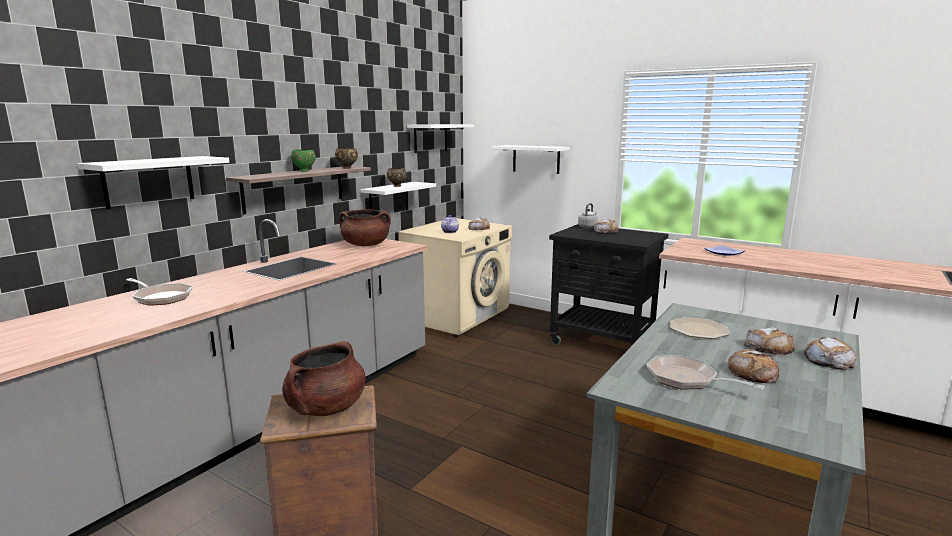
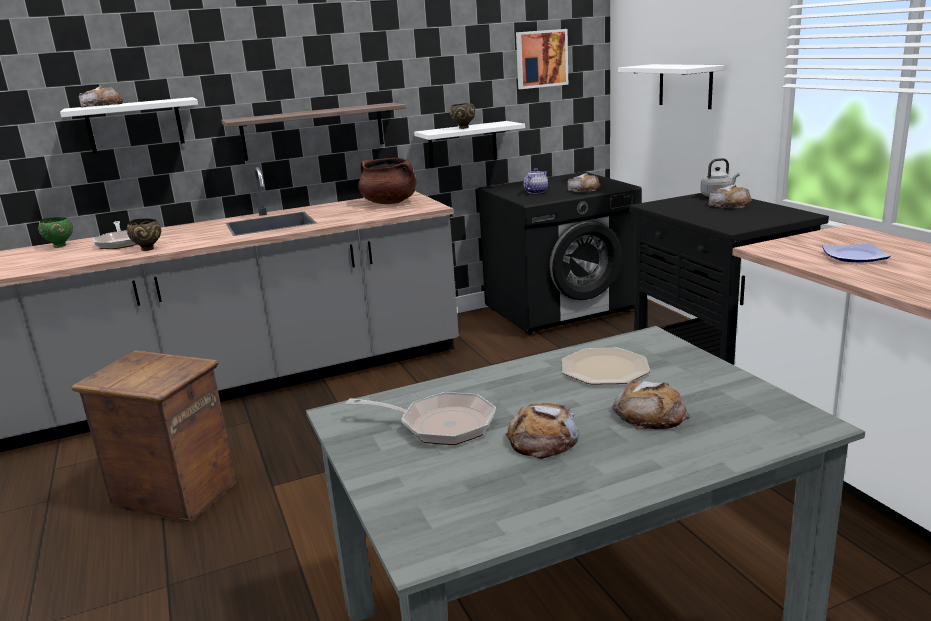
camera: 35 degrees right, 5 degrees up
(304, 171) = (317, 111): green bowl -> green bowl (61, 246)
(326, 408) = (148, 372): brown cooking pot -> none
(347, 168) = (375, 106): brown bowl -> brown bowl (148, 249)
(430, 138) = (541, 58): white shelf -> picture
(459, 317) = (562, 311): beige washing machine -> black washing machine
(687, 379) = (440, 425): frying pan -> frying pan turned 120 degrees clockwise
(828, 360) = (702, 453): bread -> bread (102, 106)

